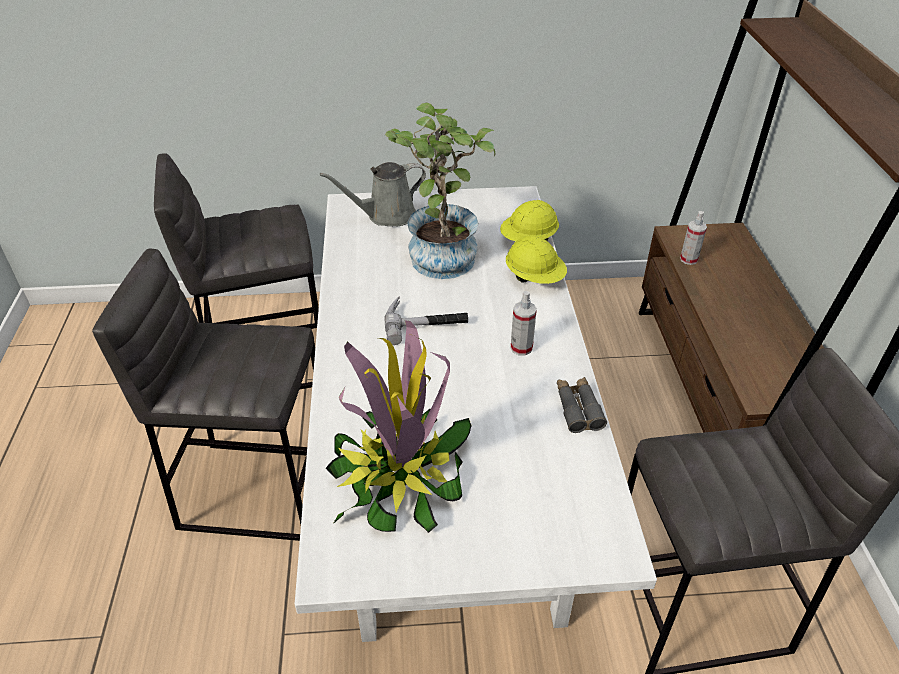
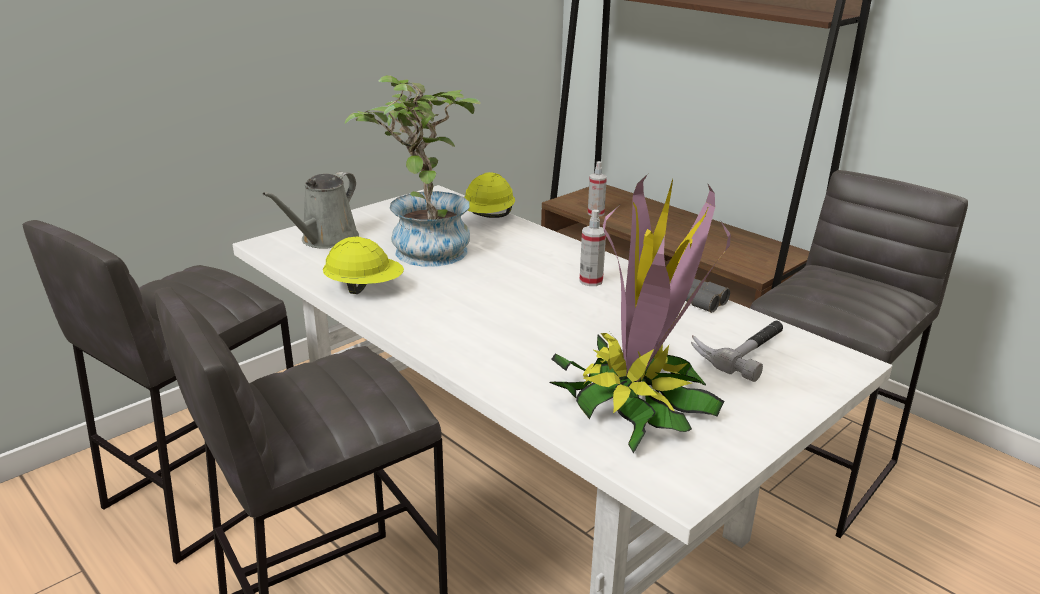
camera: 40 degrees left, 15 degrees down
(425, 322) = (483, 294): hammer -> hammer (742, 349)
(535, 278) = (531, 238): yellow hard hat -> yellow hard hat (365, 288)

